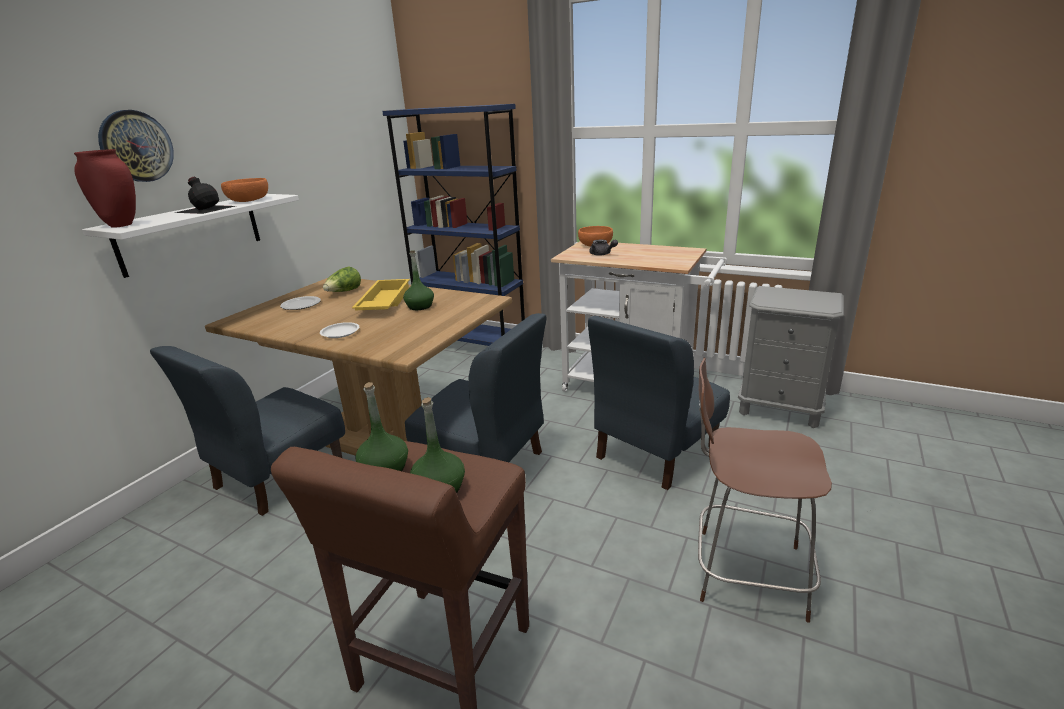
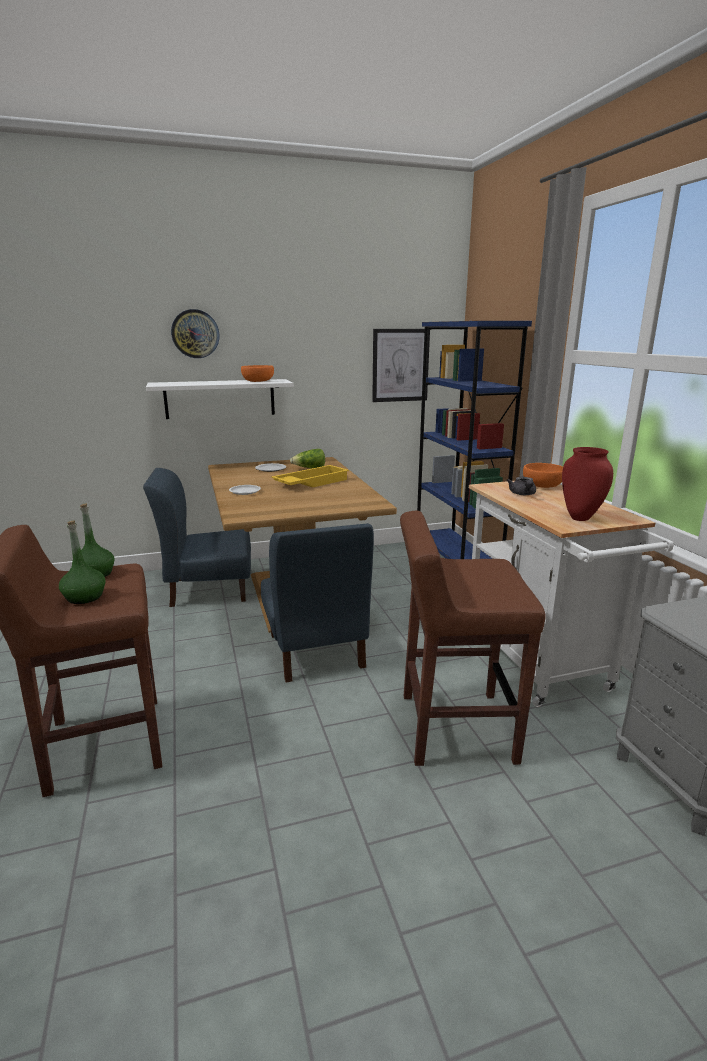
camera: 45 degrees right, 5 degrees down
(120, 225) = (161, 383): red vase -> red vase (579, 518)
(206, 209) = (222, 382): black bottle -> none
(365, 160) = (400, 365): none -> picture
(420, 306) = (323, 492): green bottle -> none
(655, 452) = (454, 727): blue chair -> brown stool
(745, 572) = (346, 875): brown chair -> none

